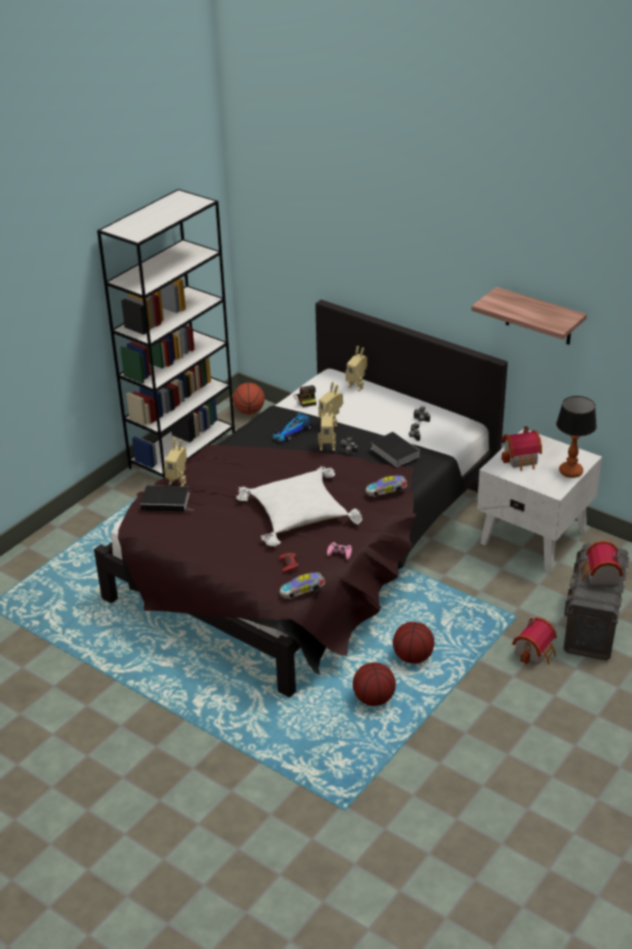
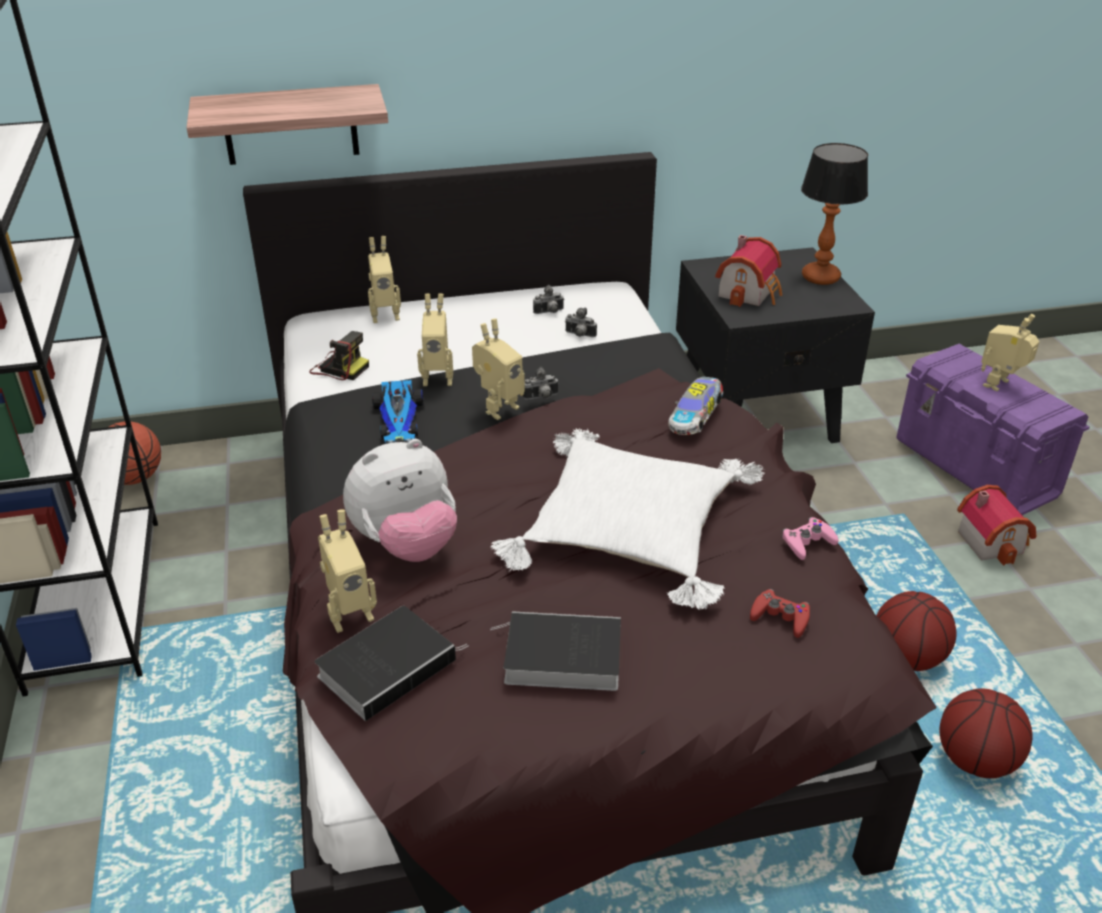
camera: 50 degrees left, 0 degrees up
(224, 473) = (406, 545): none -> plush toy
(303, 591) = (876, 643): toy car -> none
(393, 451) = (598, 364): book -> book (559, 657)
(534, 537) = (758, 415): white nightstand -> black nightstand
(539, 317) = (700, 47): shelf -> shelf (290, 125)
(592, 624) = (975, 469): grey storage box -> purple storage box
(600, 576) = (1000, 385): toy house -> toy robot

